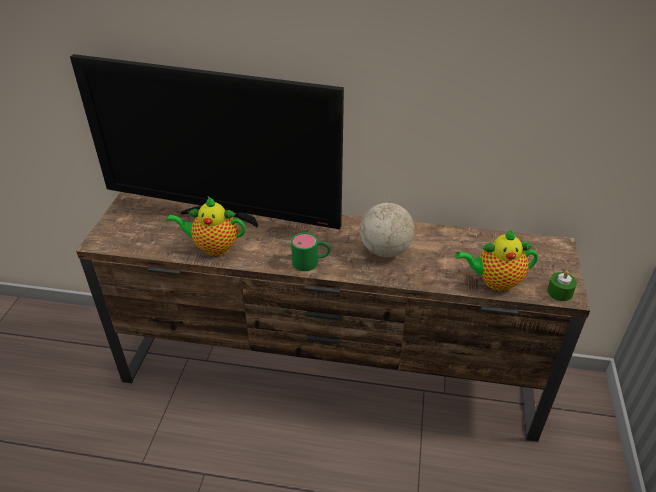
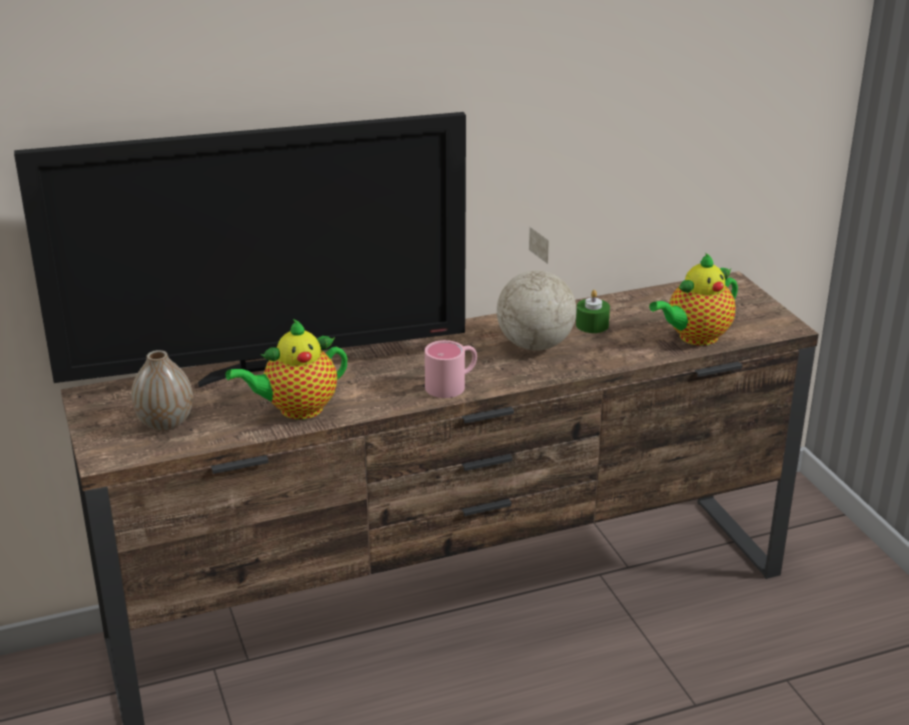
camera: 30 degrees left, 10 degrees down
(144, 231) = (165, 423): none -> vase
(311, 262) = (452, 384): green mug -> pink mug
(559, 292) = (773, 326): green candle -> green candle (592, 325)

